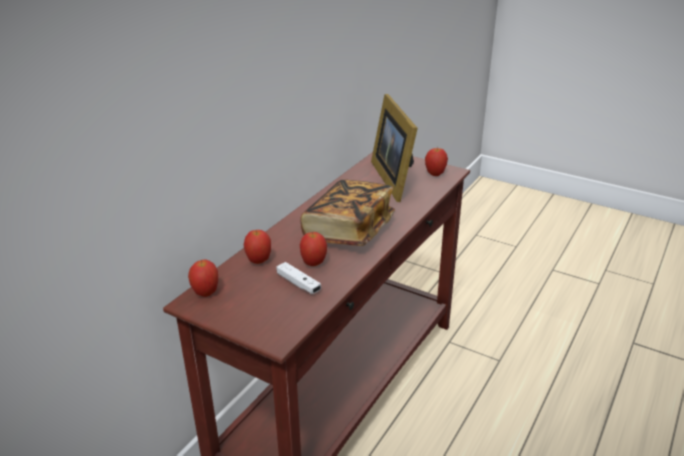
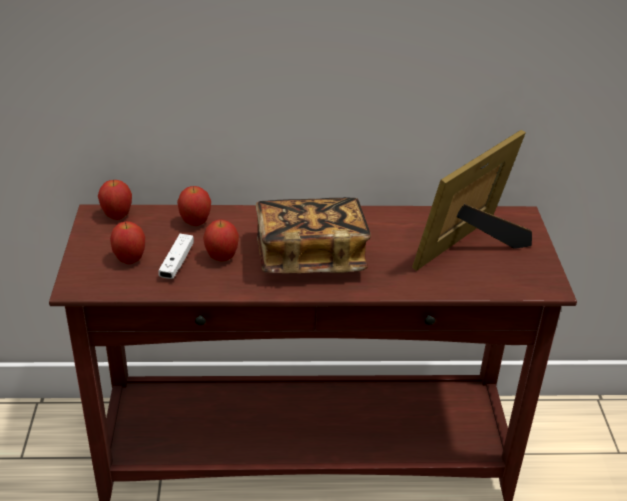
camera: 55 degrees right, 5 degrees up
(435, 174) = (522, 274): apple -> apple (130, 260)

